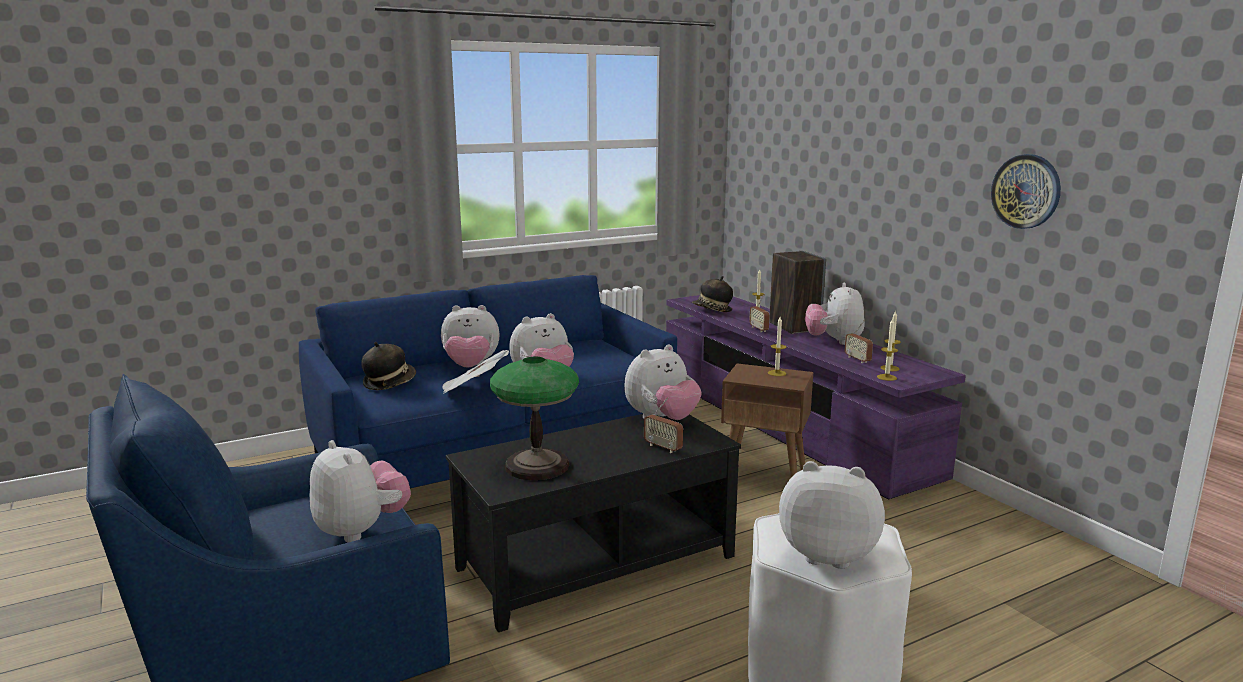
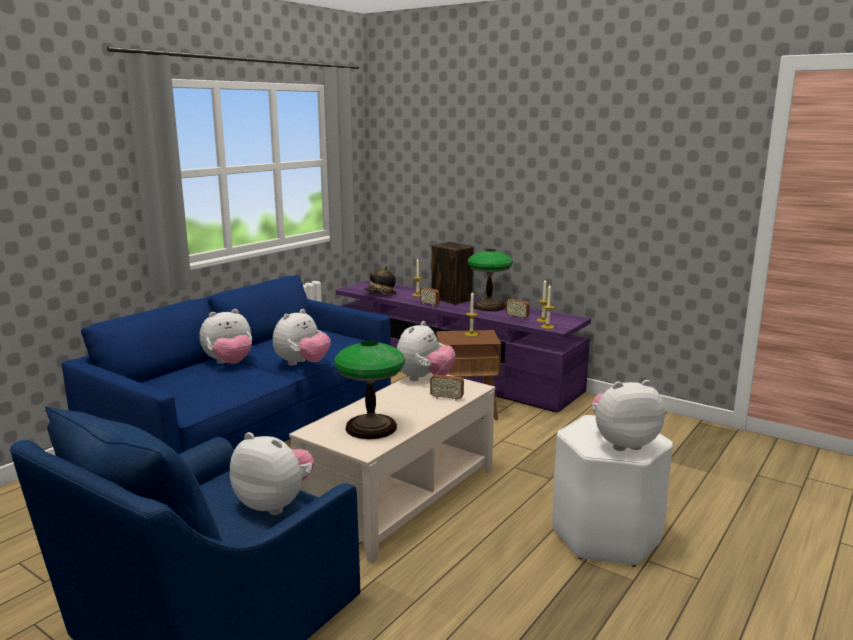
camera: 25 degrees left, 0 degrees up
(389, 383) = (172, 387): hat -> none
(474, 389) = (255, 380): newspaper -> none
(596, 562) = (401, 497): black coffee table -> beige coffee table
(834, 341) = (489, 306): plush toy -> table lamp
(1026, 191) = (626, 190): wall clock -> none

